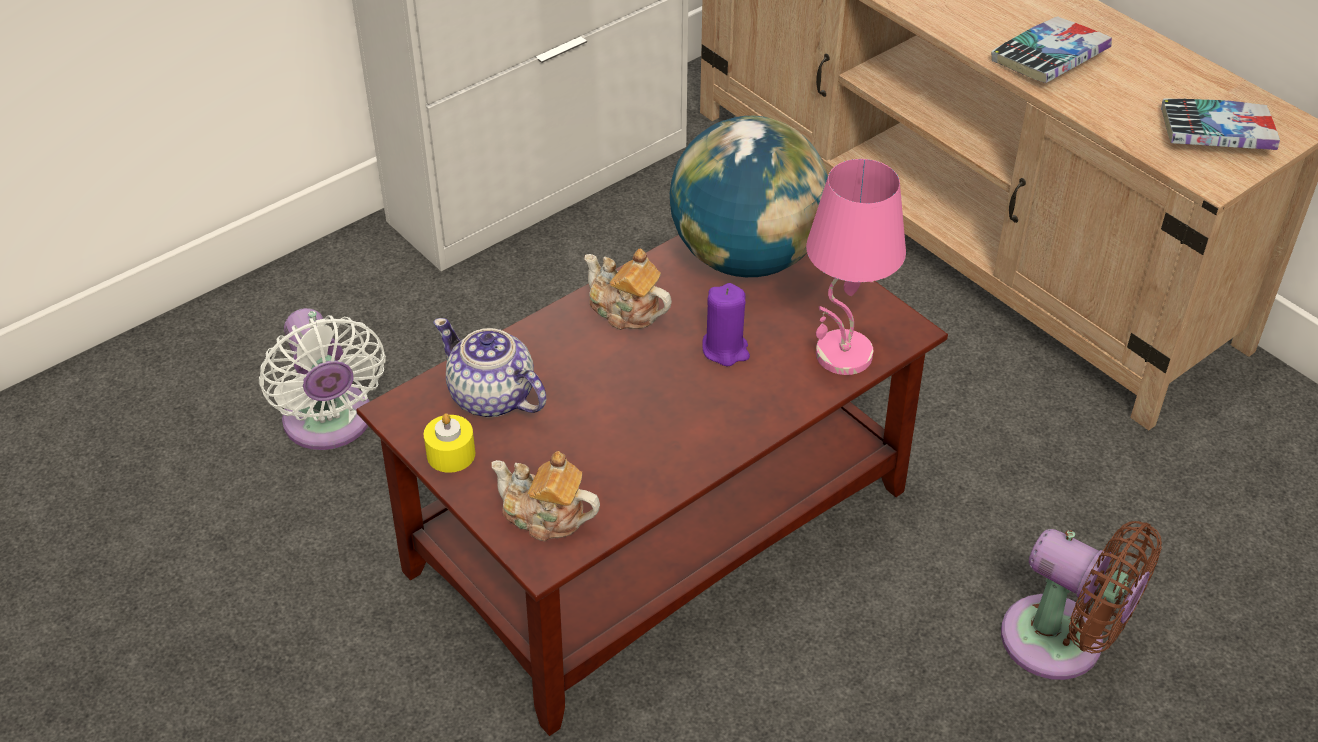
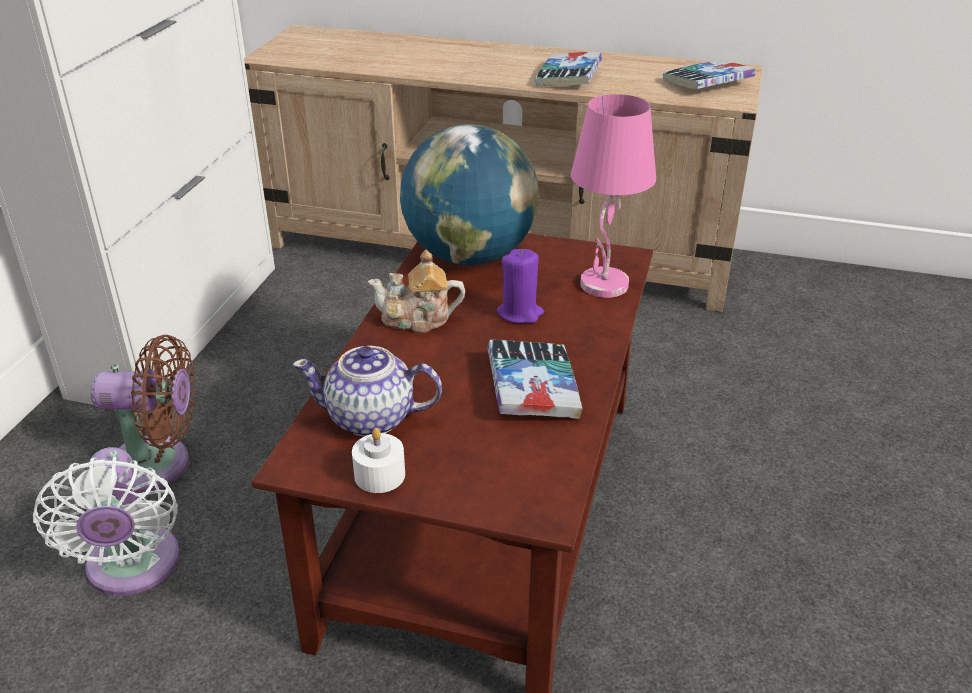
camera: 35 degrees left, 10 degrees down
(330, 425) = (132, 569): white fan -> white fan turned 45 degrees clockwise
(451, 454) = (379, 475): yellow candle -> white candle
(545, 517) = (512, 482): teapot -> none
(653, 436) = (532, 388): none -> book
(1062, 644) = (808, 449): brown fan -> brown fan (158, 465)

